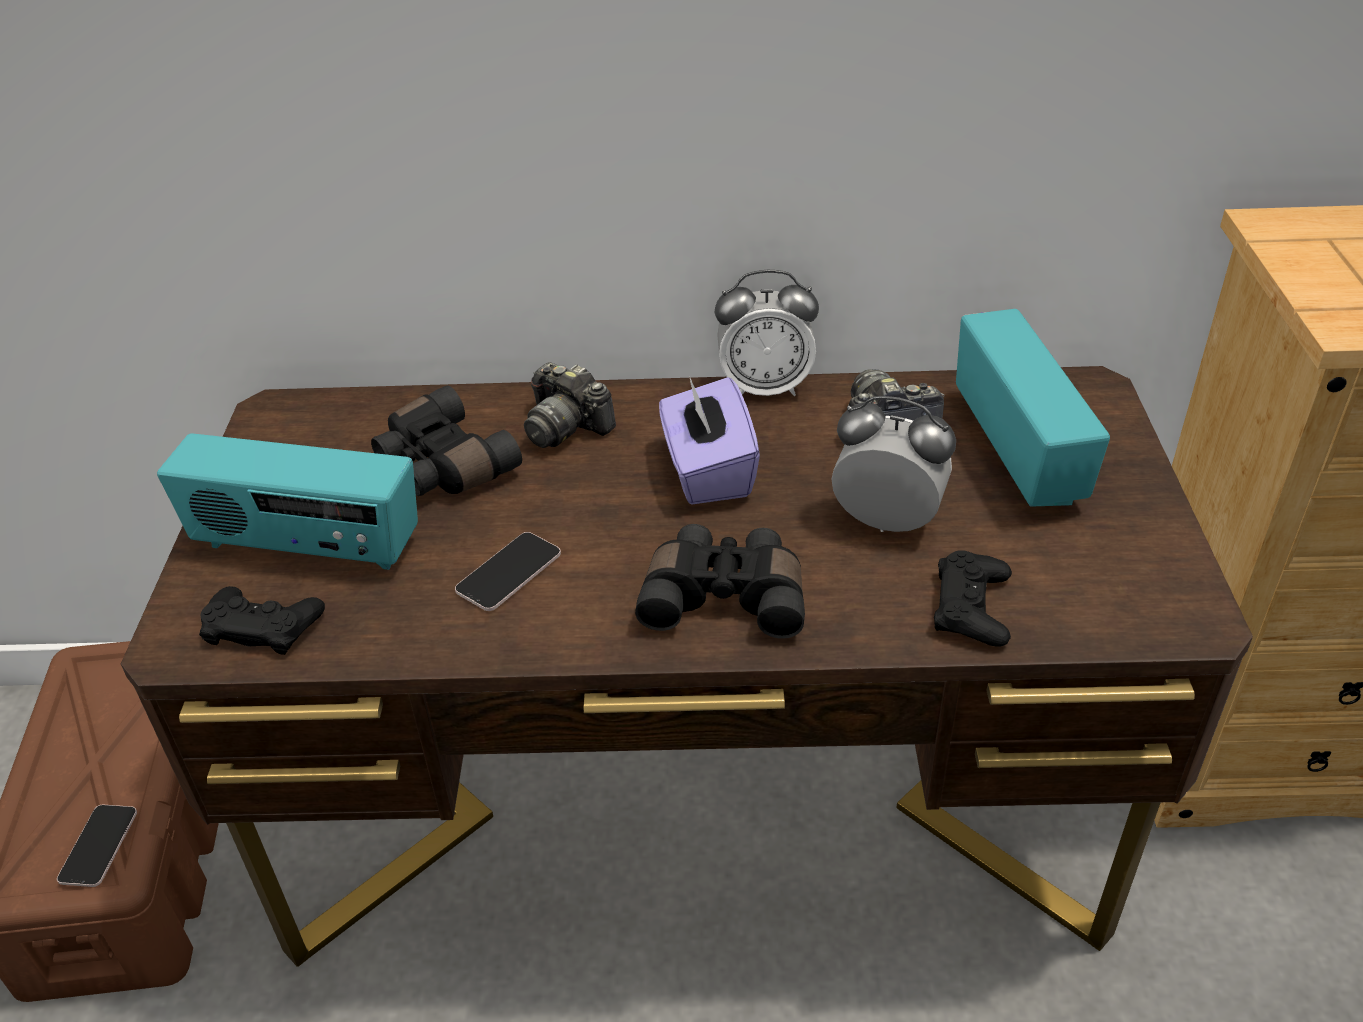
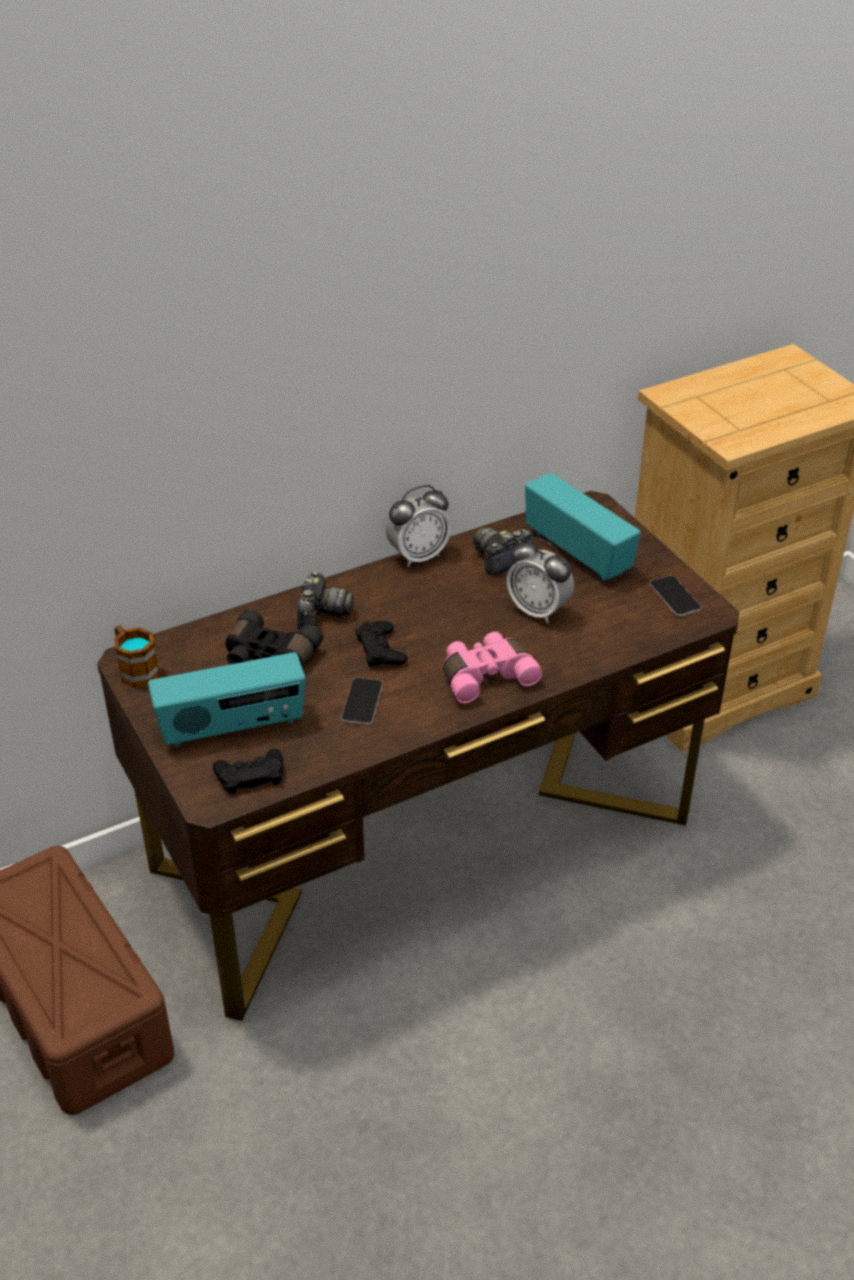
camera: 30 degrees left, 0 degrees up
(98, 846) = (108, 982): phone -> phone (675, 596)
(270, 425) = (135, 669): none -> mug
(566, 426) = (322, 613): camera -> camera turned 90 degrees counterclockwise
(707, 471) = (424, 614): purple tissue box -> none
(725, 596) = (486, 675): black binoculars -> pink binoculars
(886, 521) = (538, 610): alarm clock -> alarm clock turned 135 degrees counterclockwise
(971, 607) = (608, 640): black game controller -> black game controller (381, 649)

